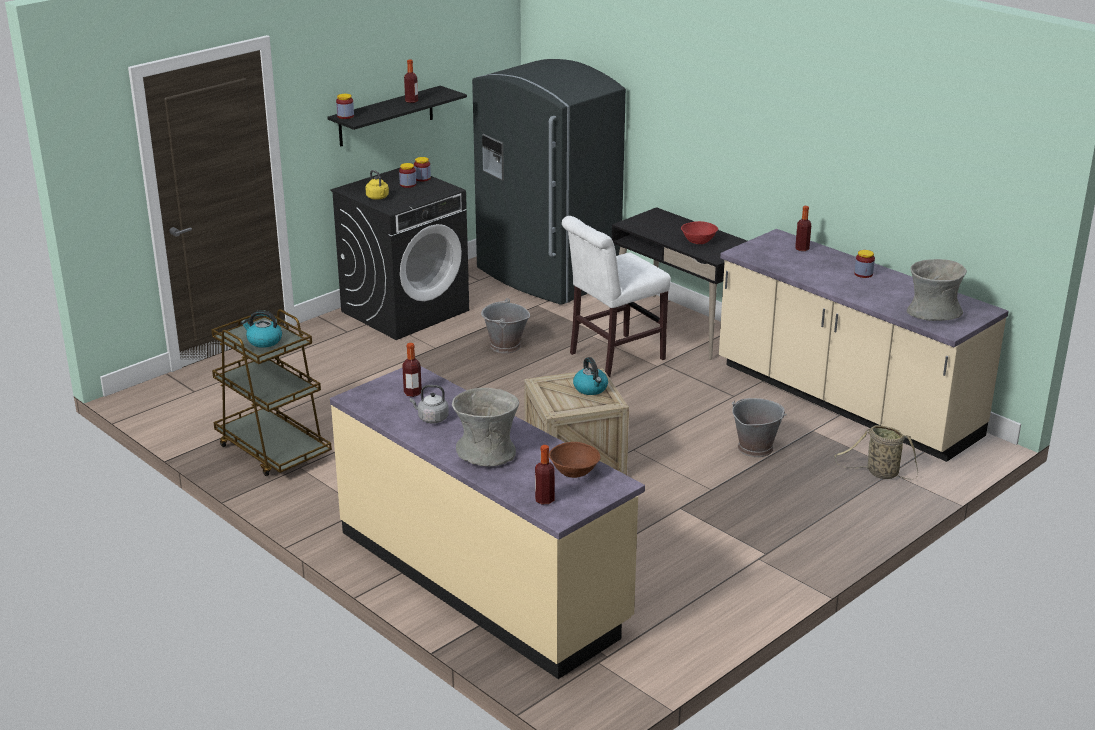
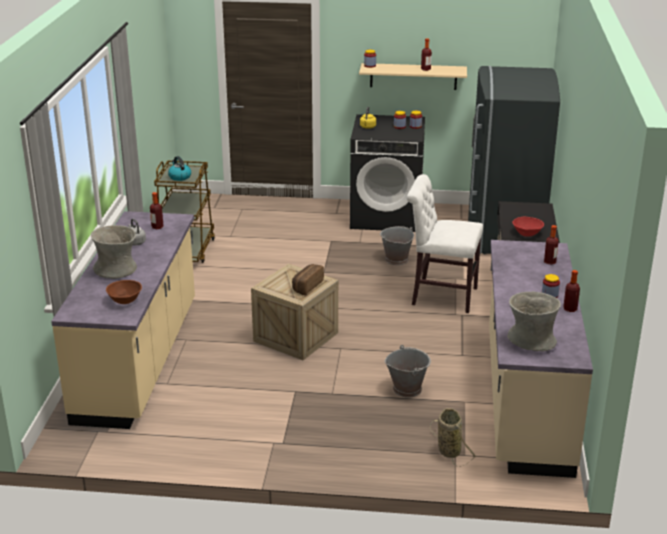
camera: 50 degrees right, 0 degrees up
(386, 116) = (413, 76): black shelf -> beige shelf
(544, 500) = (82, 304): bottle -> bottle (570, 309)
(591, 388) = (306, 286): kettle -> bread

